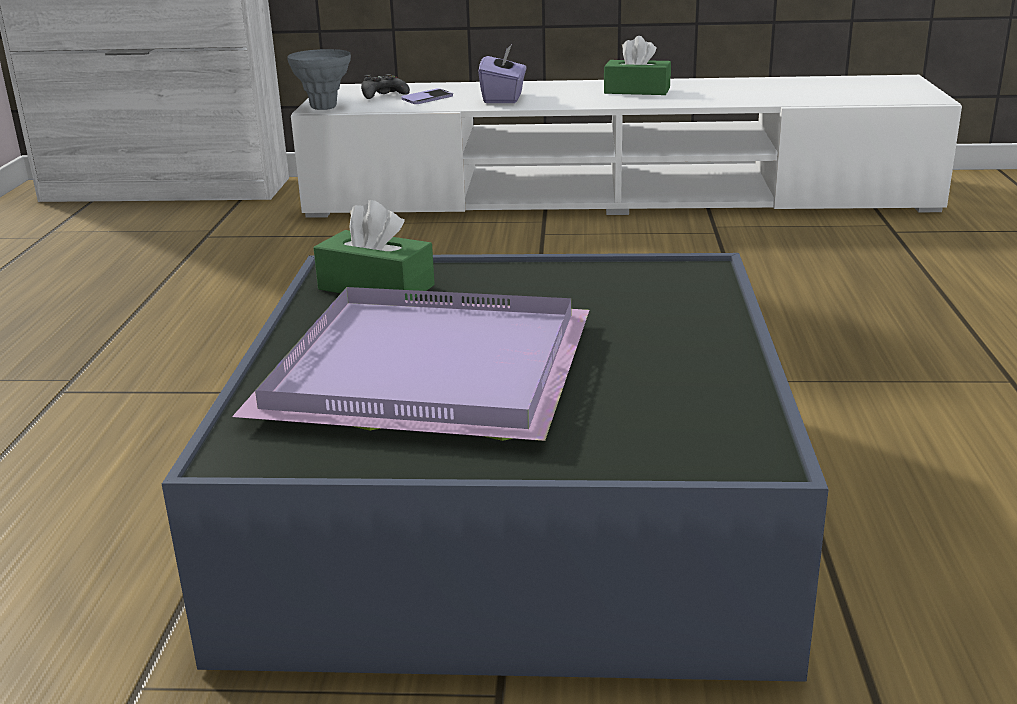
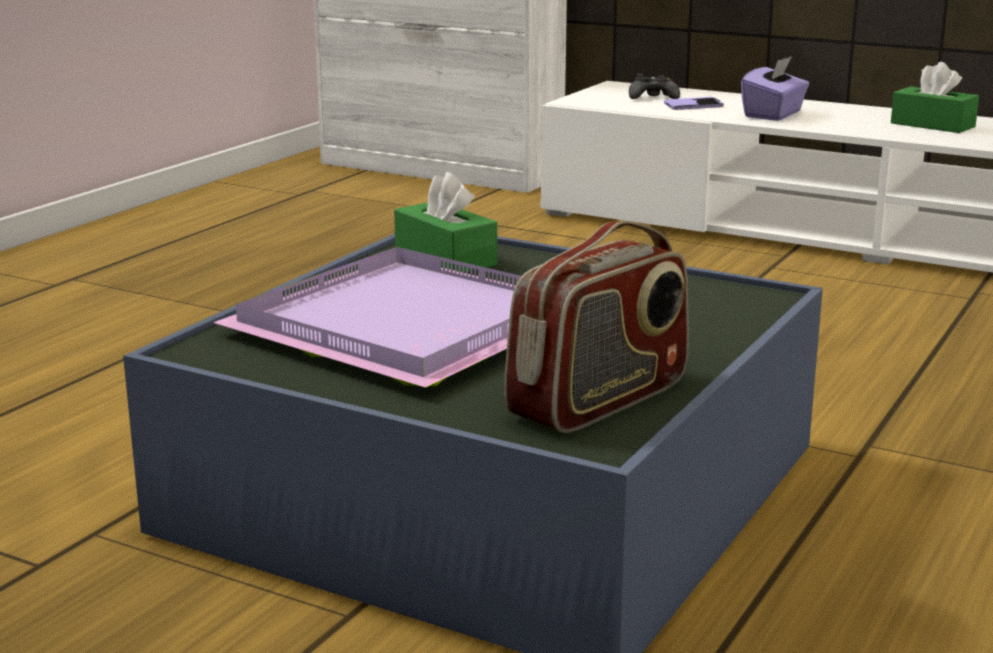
camera: 25 degrees right, 5 degrees down
(324, 107) = (581, 102): grey vase -> none
(700, 411) = (600, 401): none -> radio

